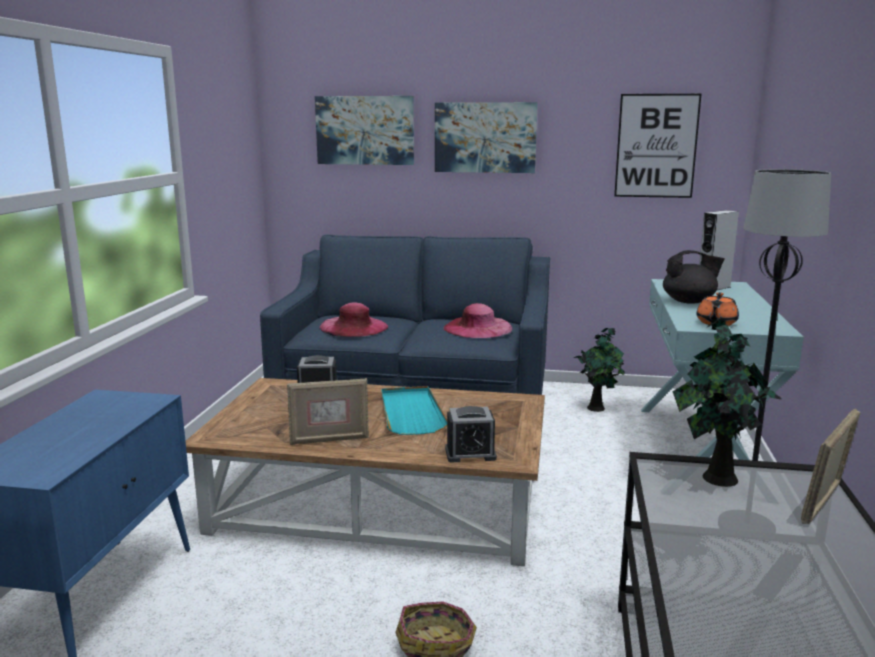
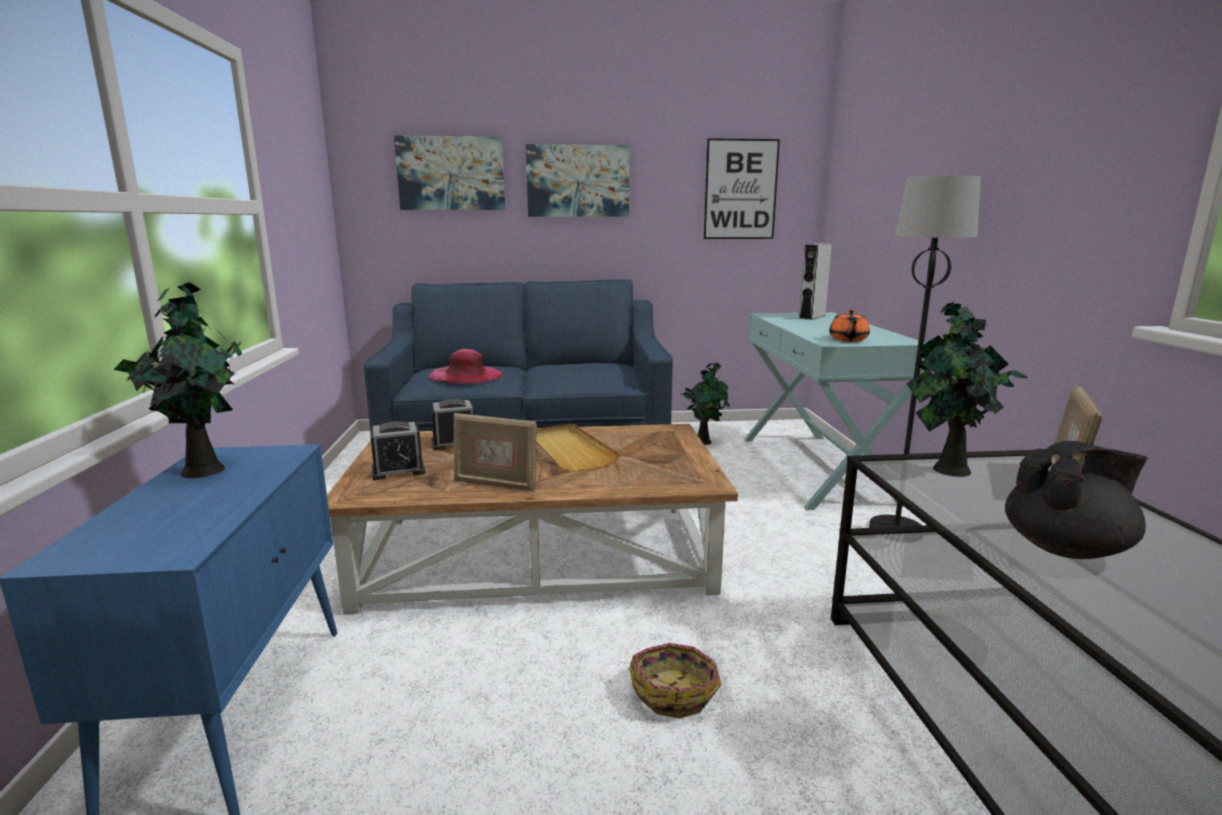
camera: 15 degrees left, 0 degrees up
(89, 409) = (203, 469): none -> potted plant
(329, 440) = (495, 485): picture frame -> picture frame turned 45 degrees clockwise
(411, 413) = (568, 451): turquoise tray -> beige tray
(470, 453) = (657, 482): alarm clock -> alarm clock (398, 471)
(478, 328) = (595, 368): pink hat -> none
(689, 301) = (804, 326): black teapot -> black teapot (1066, 549)

